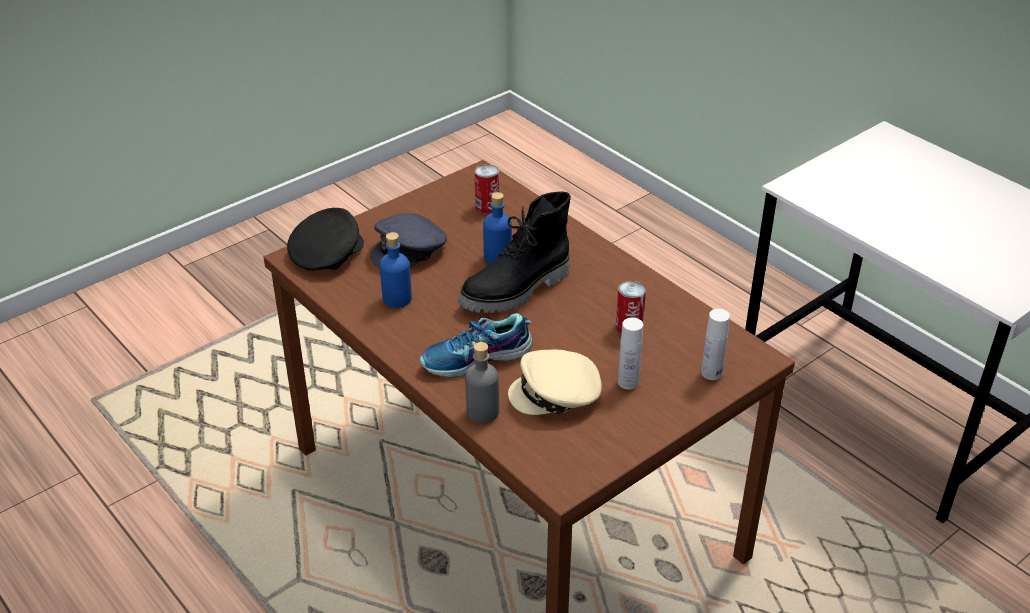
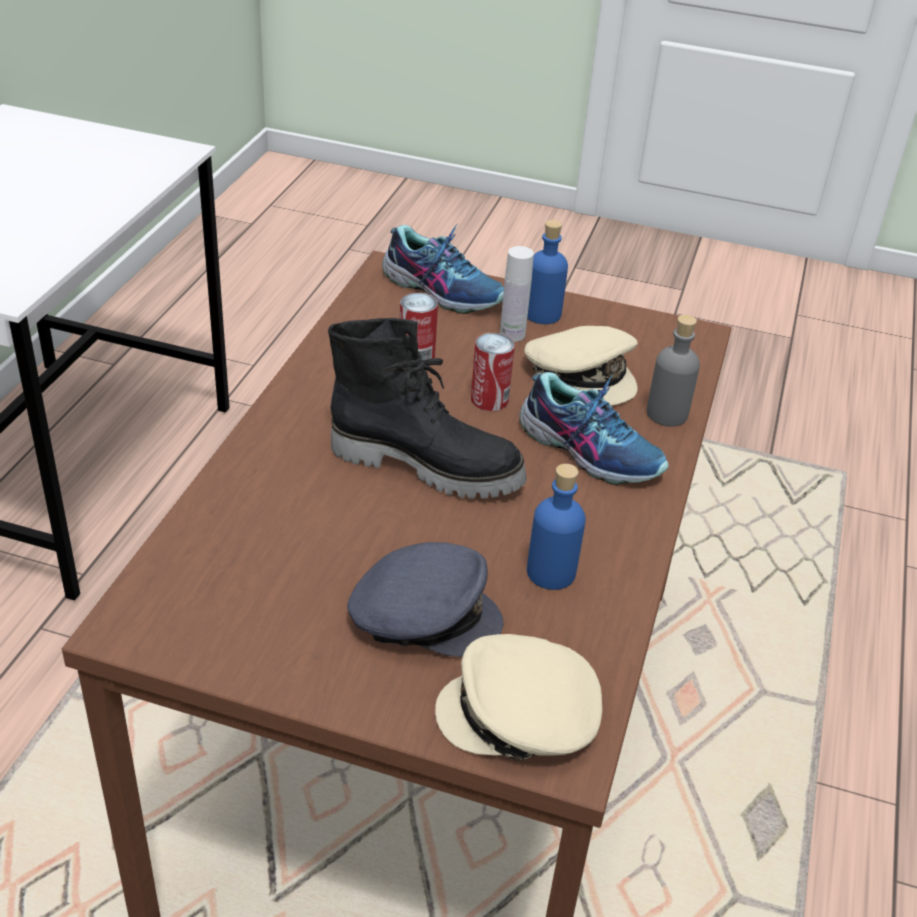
camera: 125 degrees left, 0 degrees up
(326, 253) = (521, 717): black cap -> beige cap
(487, 206) = (230, 575): can -> can (489, 399)
(497, 257) = (364, 511): blue bottle -> blue bottle (542, 314)
(711, 373) = (443, 289): white bottle -> shoe

